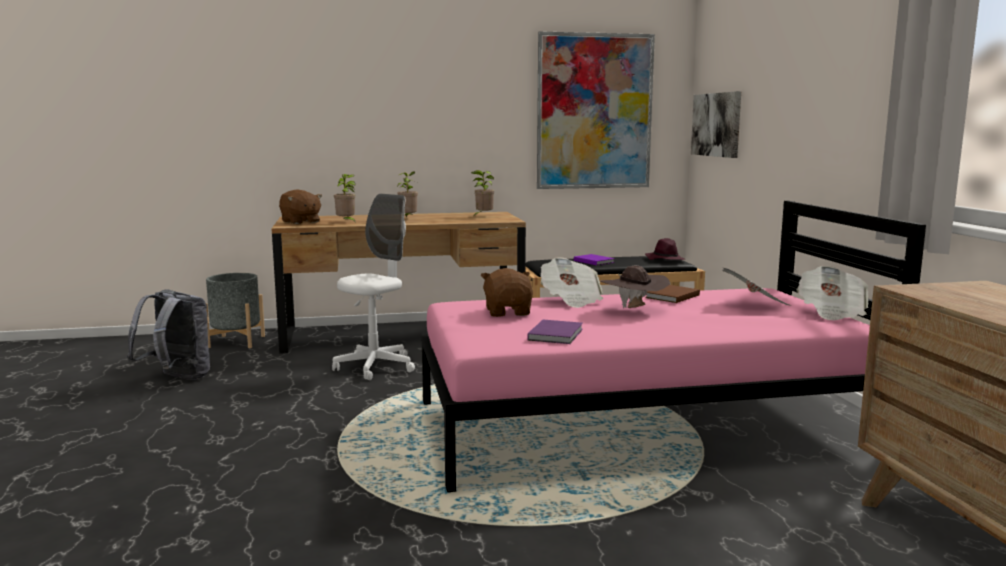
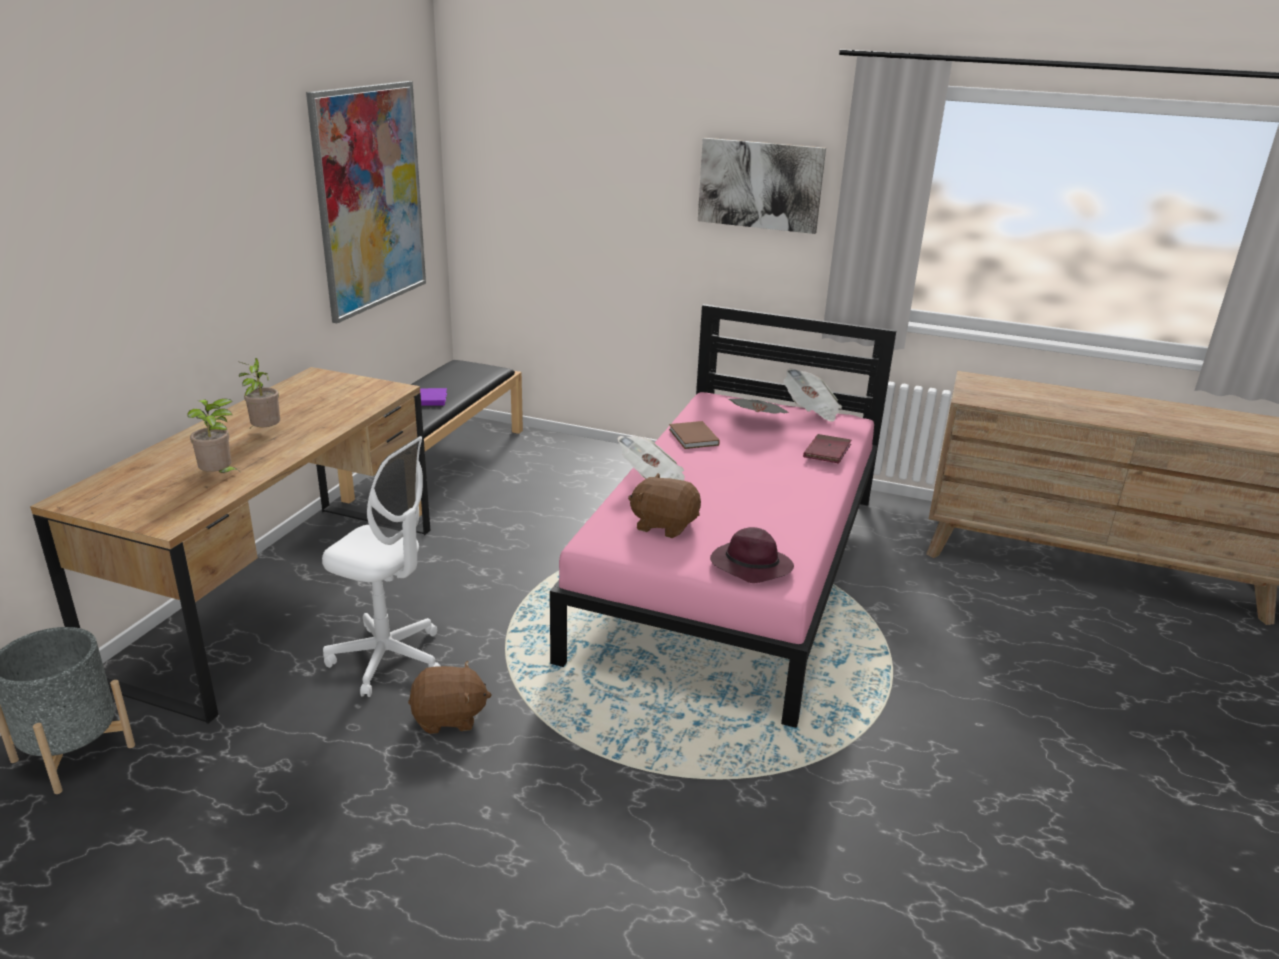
camera: 60 degrees left, 15 degrees up
(177, 379) = (191, 860): grey backpack -> none
(300, 222) = (143, 505): brown plush toy -> brown plush toy (449, 717)
(375, 367) = (388, 659): white office chair -> white office chair turned 135 degrees clockwise
(483, 216) = (331, 390): potted plant -> none
(557, 334) = (774, 532): purple book -> none
(634, 309) = (724, 470): brown hat -> none
(665, 259) = (474, 370): purple hat -> purple hat (749, 566)
(716, 124) = (510, 201): picture -> picture (760, 185)
(750, 325) = (827, 452): none -> red book

